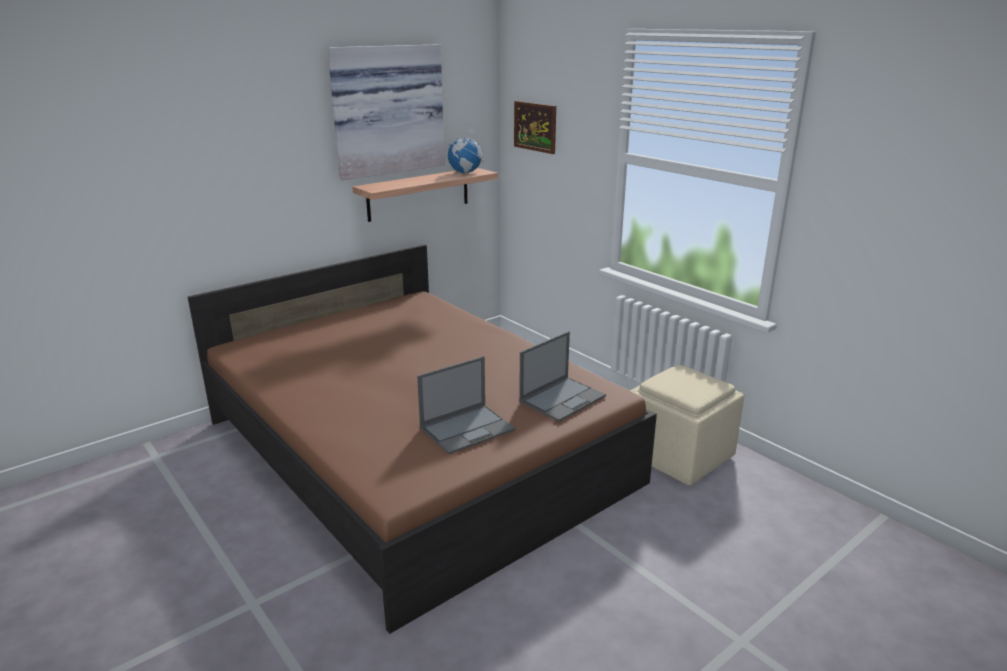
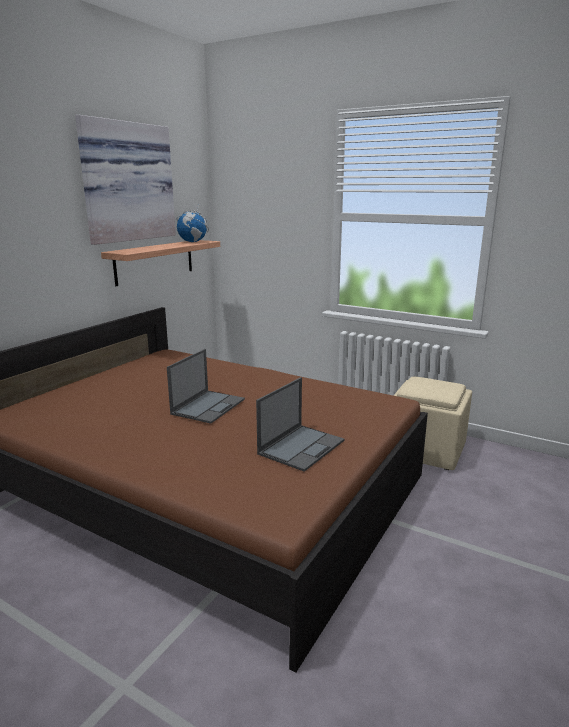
camera: 20 degrees left, 5 degrees down
(535, 127) = (248, 201): picture -> none
(563, 398) = (359, 410): laptop -> laptop (208, 406)

